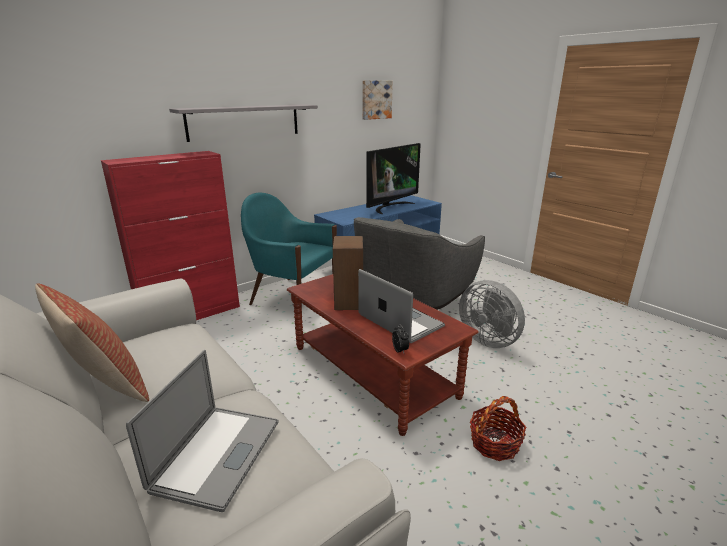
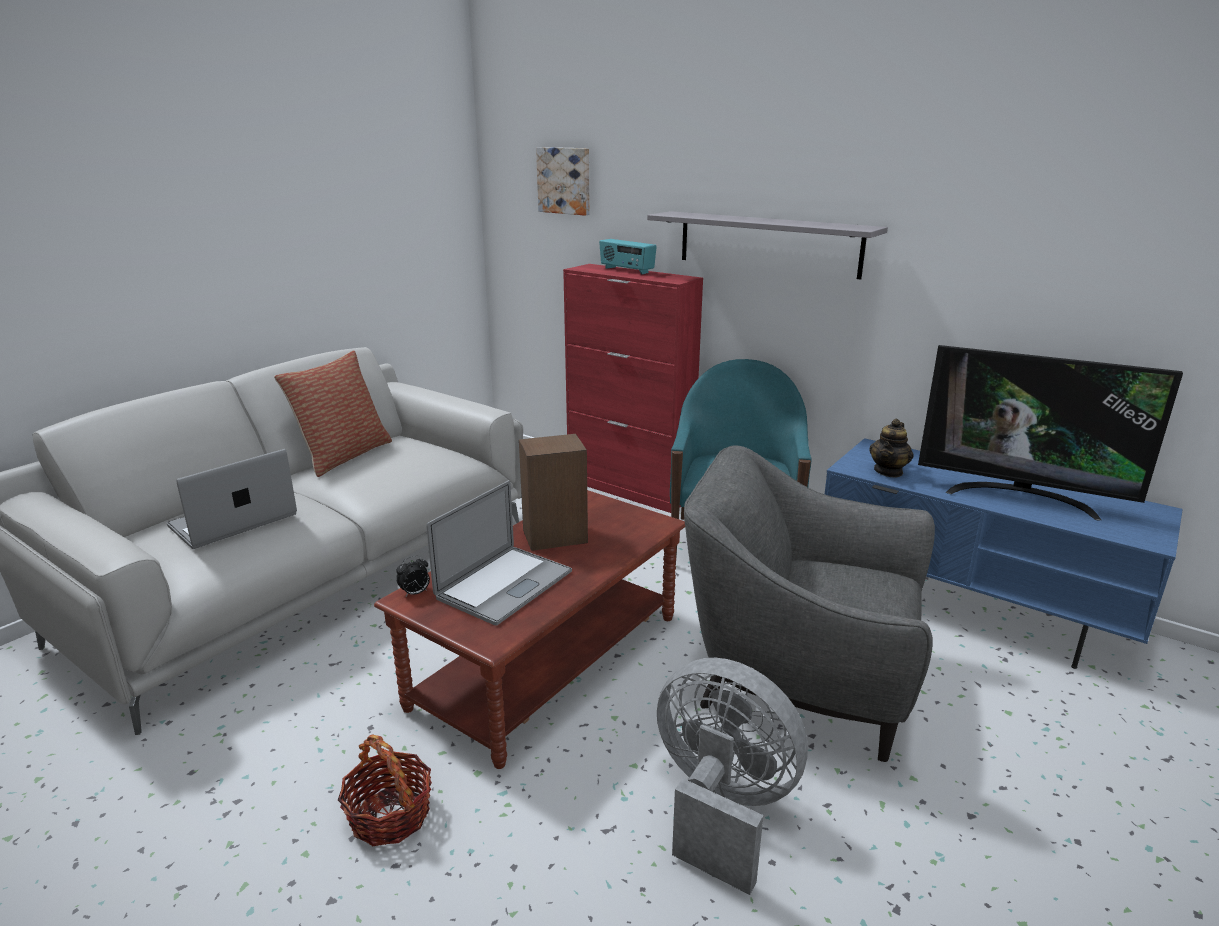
camera: 75 degrees right, 0 degrees up
(152, 156) = (626, 270): none -> radio
(217, 454) = (233, 520): laptop -> laptop turned 135 degrees clockwise
(354, 217) = (888, 471): none -> teapot
(376, 99) = (1101, 236): picture -> picture (565, 180)
(489, 339) = (721, 807): grey fan -> grey fan turned 90 degrees clockwise

